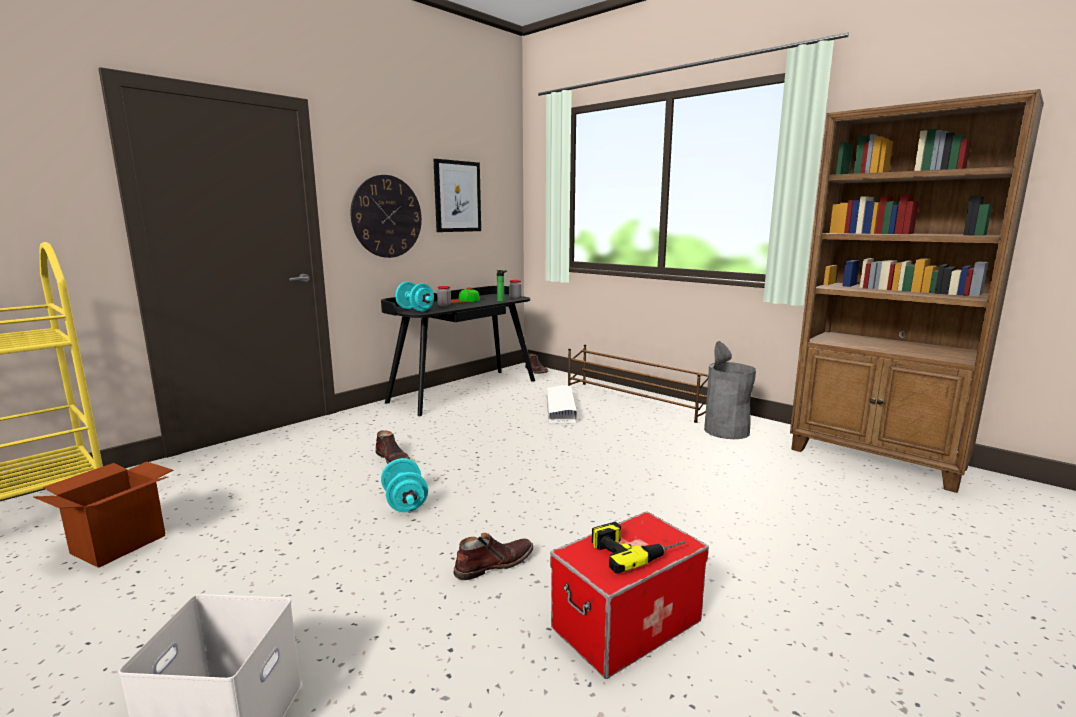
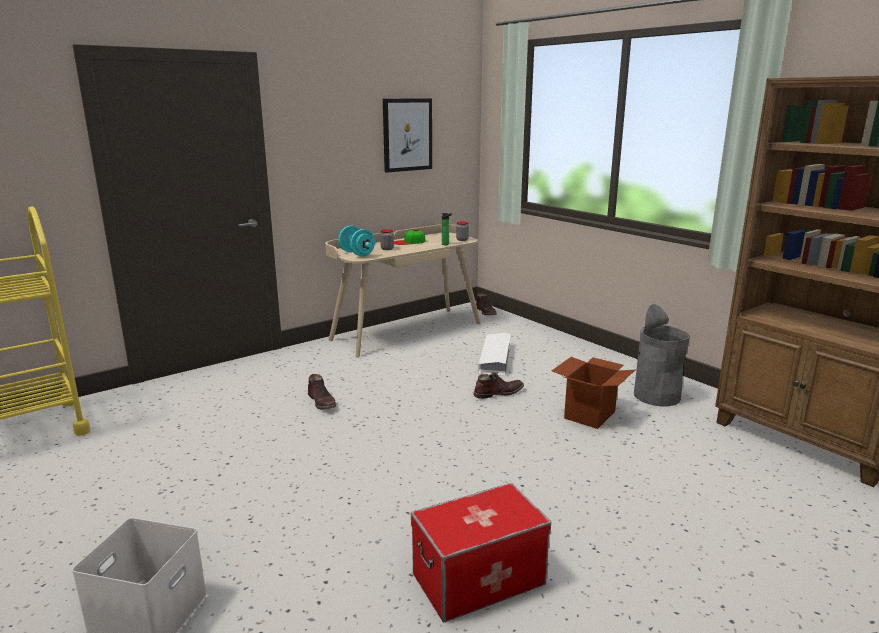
camera: 10 degrees right, 5 degrees up
(119, 544) = (88, 462): cardboard box -> cardboard box (589, 414)
(387, 216) = (333, 160): wall clock -> none
(405, 502) = (322, 446): turquoise dumbbell -> none
(463, 390) = (406, 331): black desk -> beige desk
(493, 564) = (382, 512): brown boot -> brown boot (498, 393)
(634, 401) = (574, 354): brown shoe rack -> none
(635, 549) = (484, 518): power drill -> none

